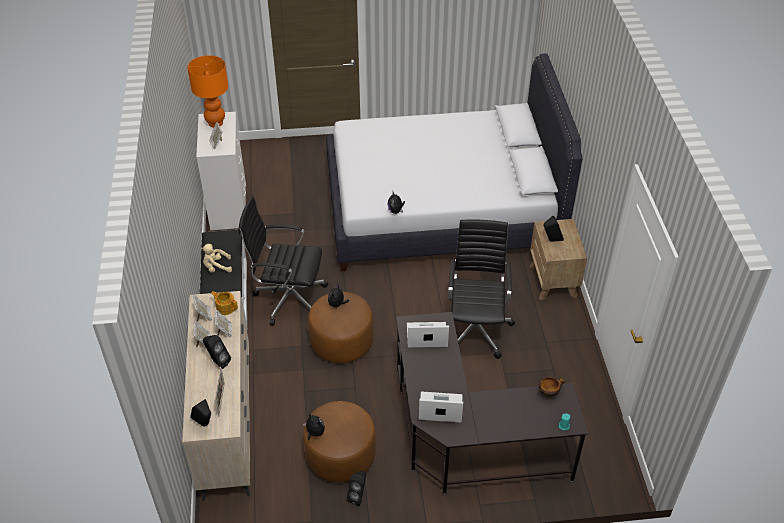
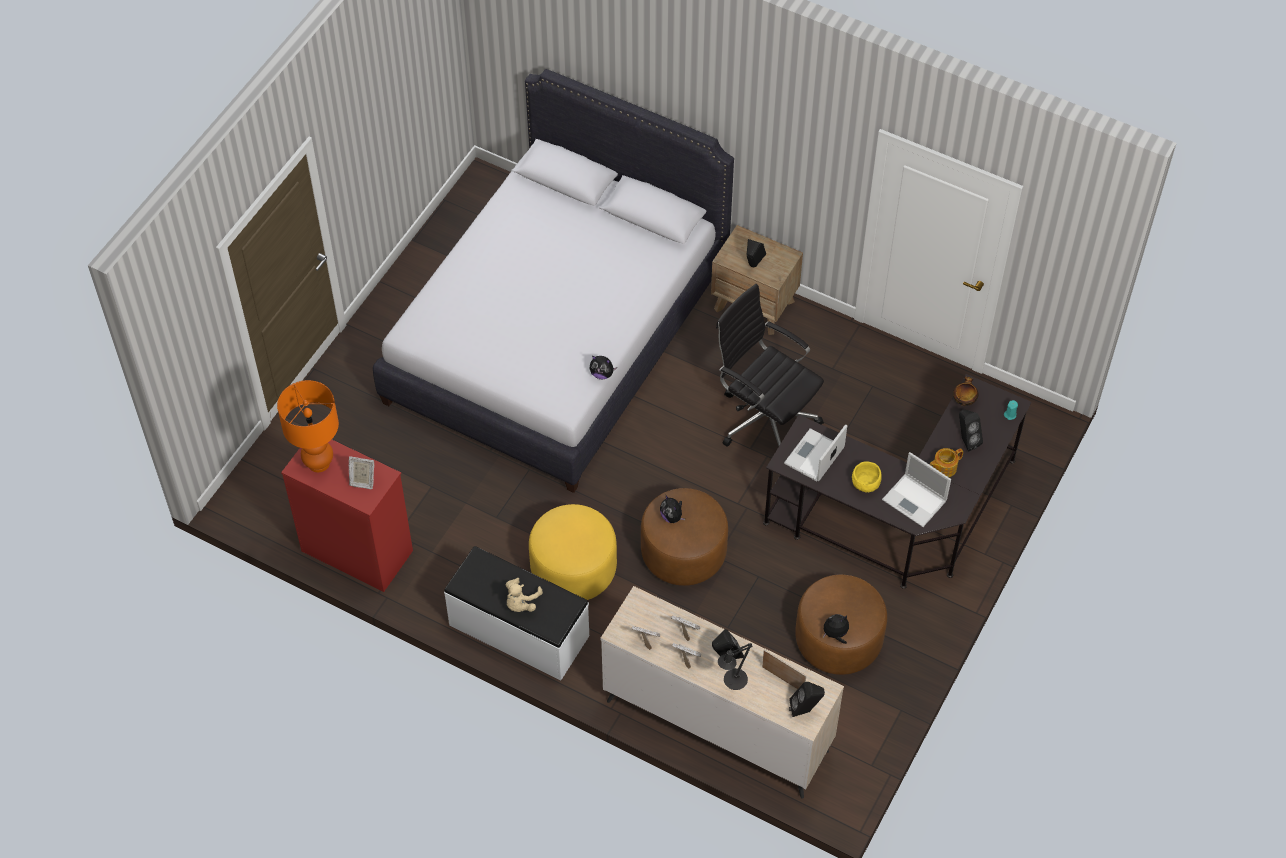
camera: 55 degrees left, 10 degrees up
(201, 374) = (733, 681): none -> black table lamp
(225, 307) = (649, 612): teapot -> teapot (944, 467)
(228, 206) = (356, 550): white dresser -> red dresser
(288, 298) = (573, 569): black office chair -> yellow ottoman
(358, 496) = (900, 652): black speaker -> black speaker (966, 440)
(428, 373) = (865, 484): none -> yellow bowl
(439, 408) = (915, 501): laptop -> laptop turned 90 degrees counterclockwise

